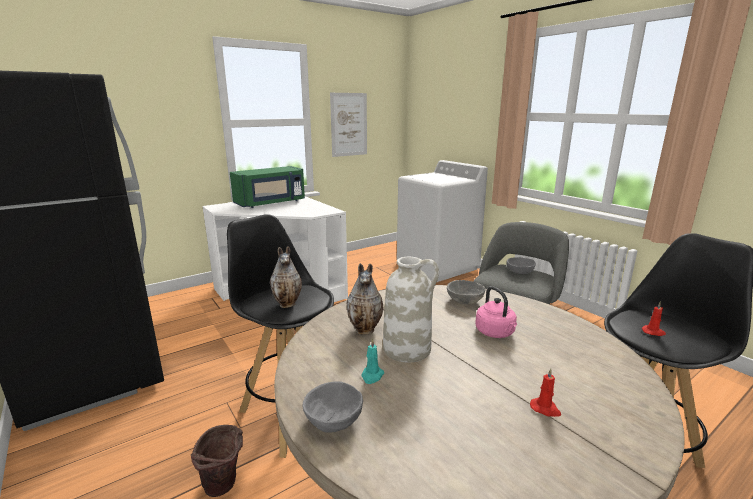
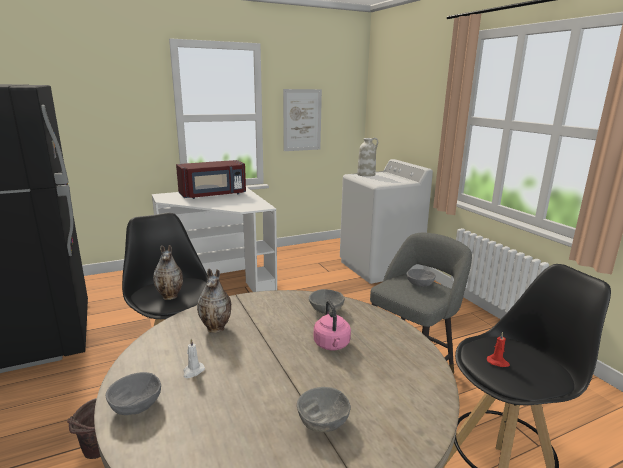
camera: 10 degrees right, 0 degrees up
(271, 203) = (213, 195): green microwave -> red microwave
(372, 376) = (193, 371): turquoise candle -> white candle
(407, 349) = (241, 350): white vase -> white vase (366, 174)
(545, 409) = (323, 422): red candle -> grey bowl

